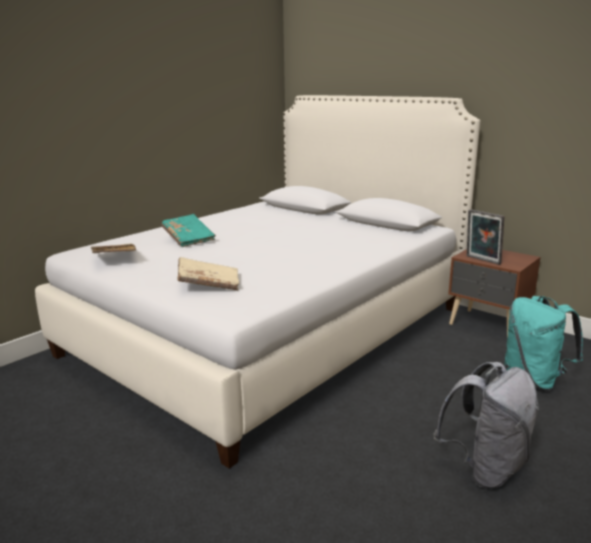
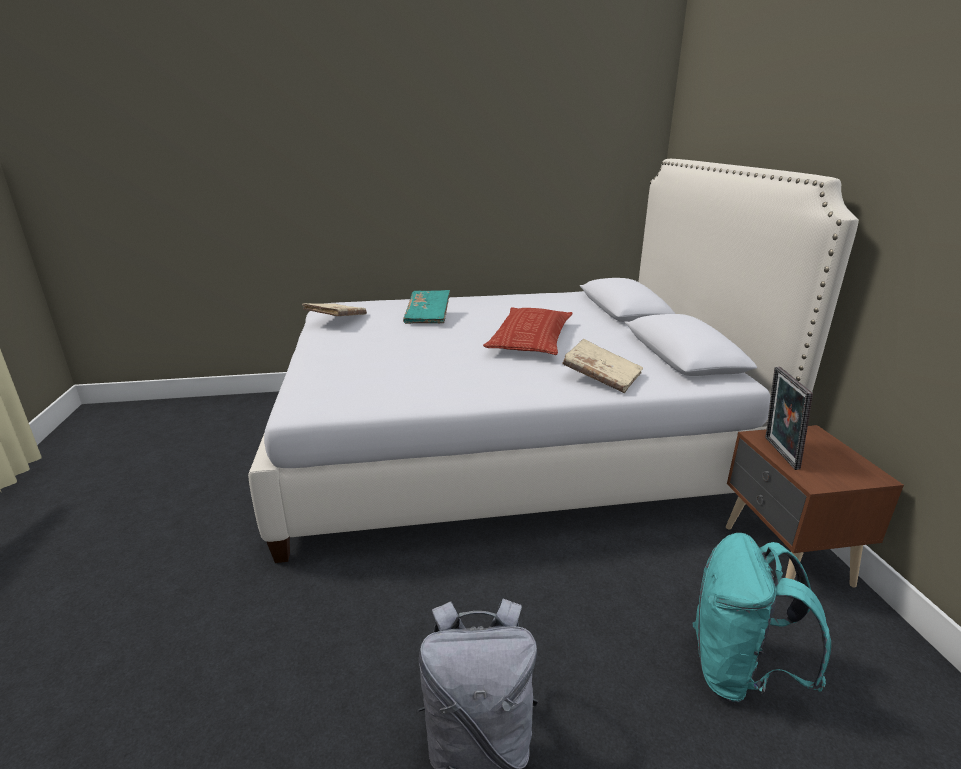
camera: 40 degrees right, 5 degrees up
(208, 285) = (345, 370): beige book -> beige book (601, 377)
(290, 235) = (531, 339): none -> pillow

